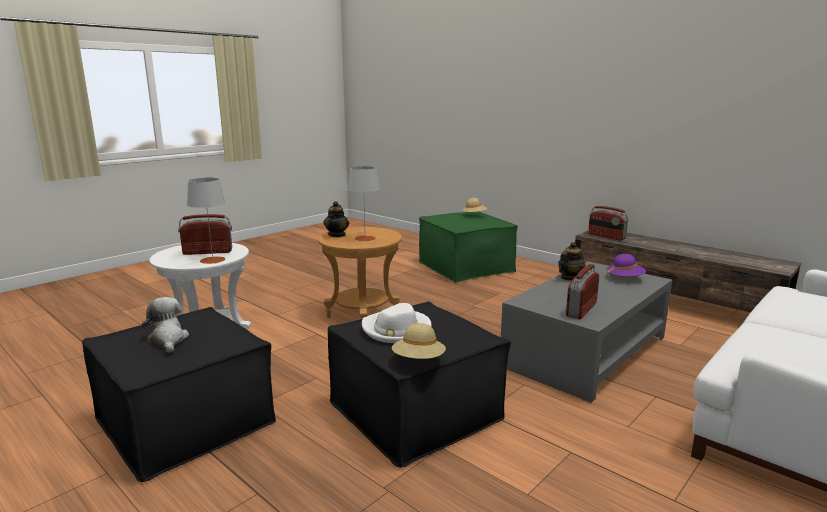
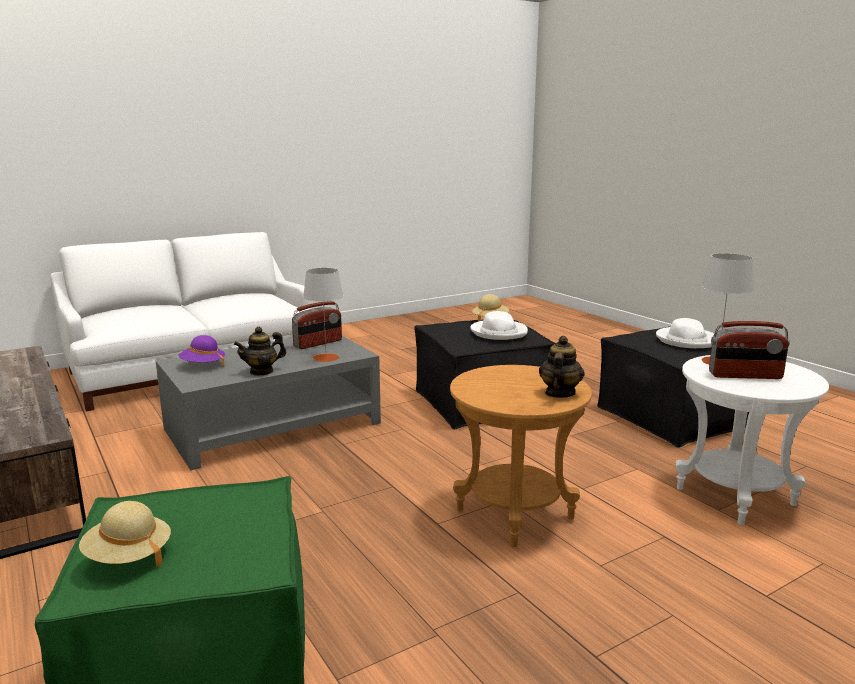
camera: 165 degrees left, 0 degrees up
(168, 340) = (686, 340): plush toy -> white hat
(365, 238) = (512, 381): grey table lamp -> grey table lamp (326, 357)
(606, 236) = (34, 427): radio -> none

